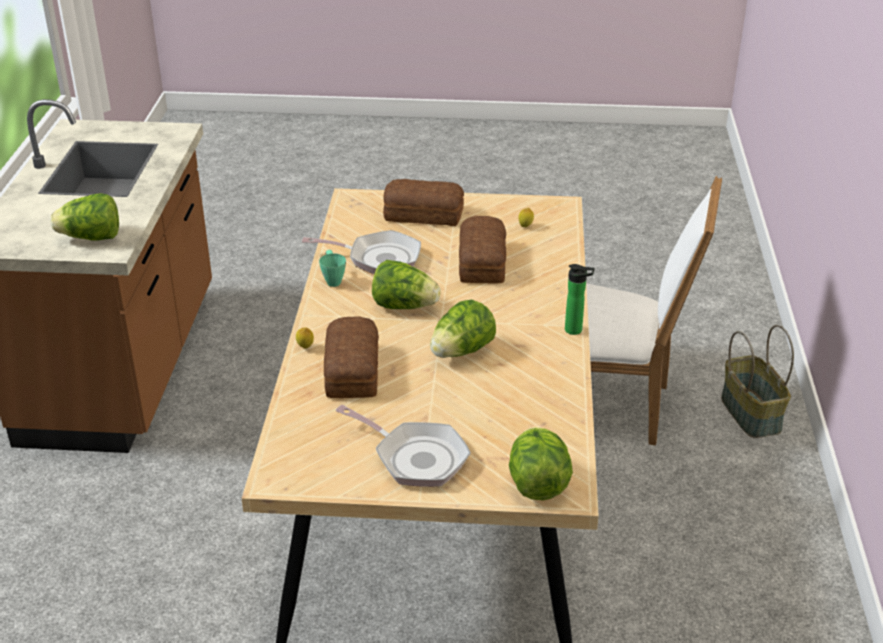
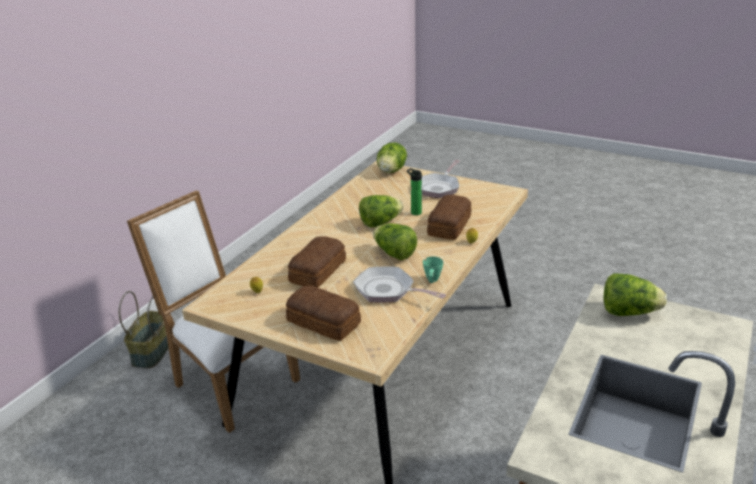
camera: 155 degrees left, 5 degrees down
(415, 457) = (438, 187): frying pan -> frying pan turned 120 degrees counterclockwise
(576, 330) = (305, 220): bottle -> bottle (414, 212)

